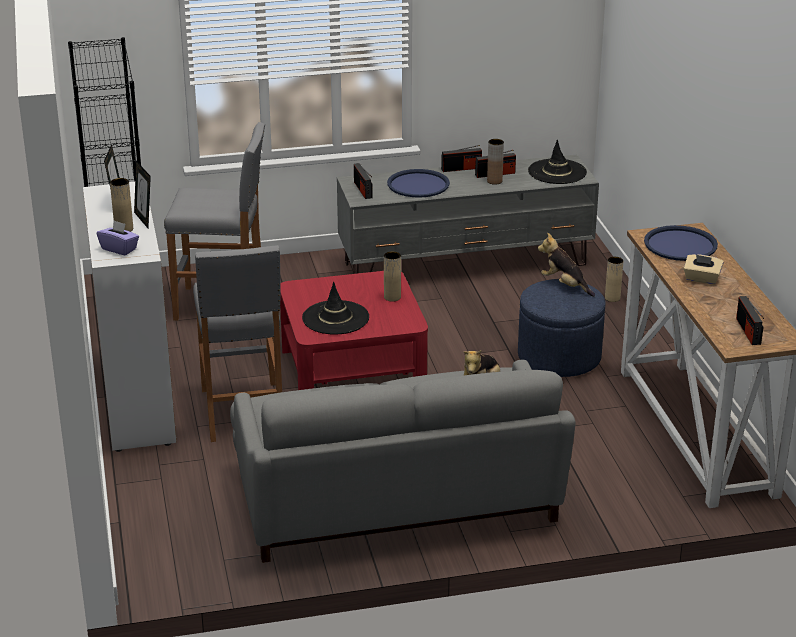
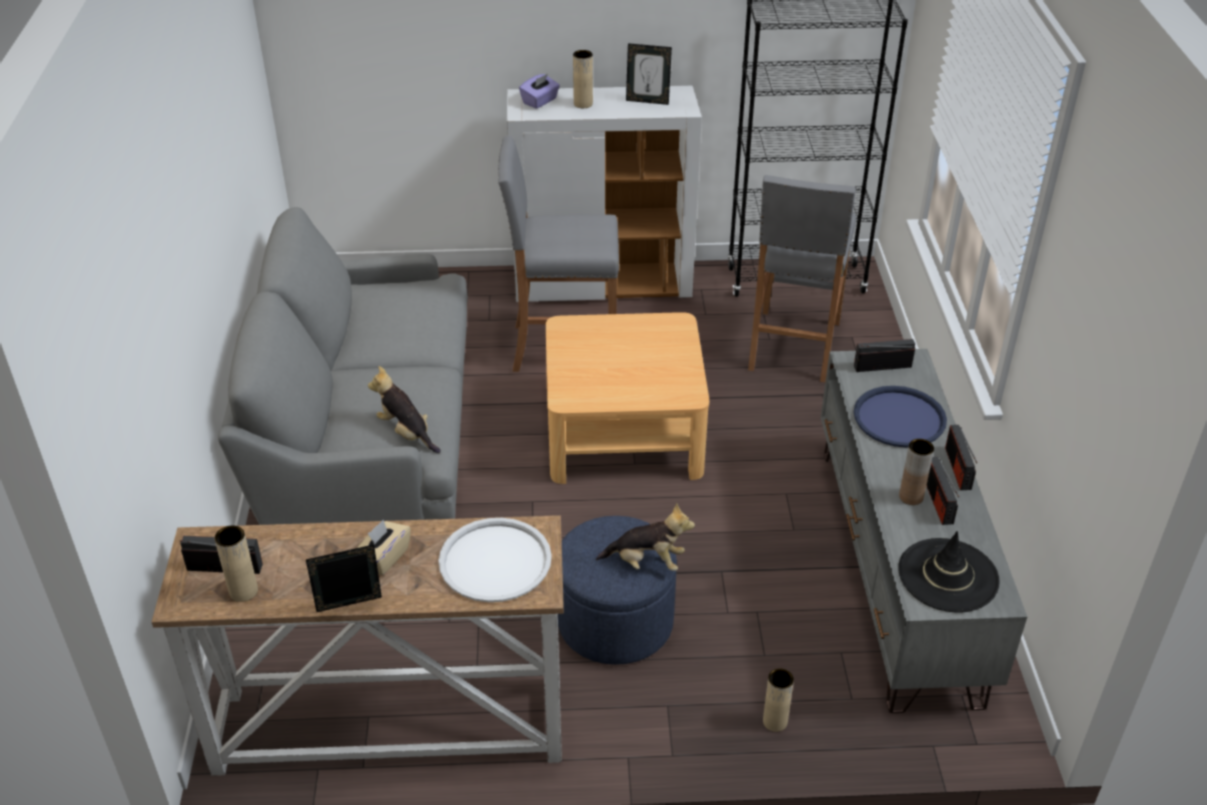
camera: 100 degrees right, 10 degrees up
(144, 219) = (601, 114): picture frame -> picture frame (350, 608)
(335, 318) = (597, 345): black hat -> none
(352, 372) = (622, 430): red coffee table -> beige coffee table
(392, 297) = (635, 392): beige vase -> beige vase (243, 591)
(564, 285) = (646, 562): plush toy -> plush toy turned 45 degrees clockwise
(680, 245) = (495, 561): blue tray -> white tray

